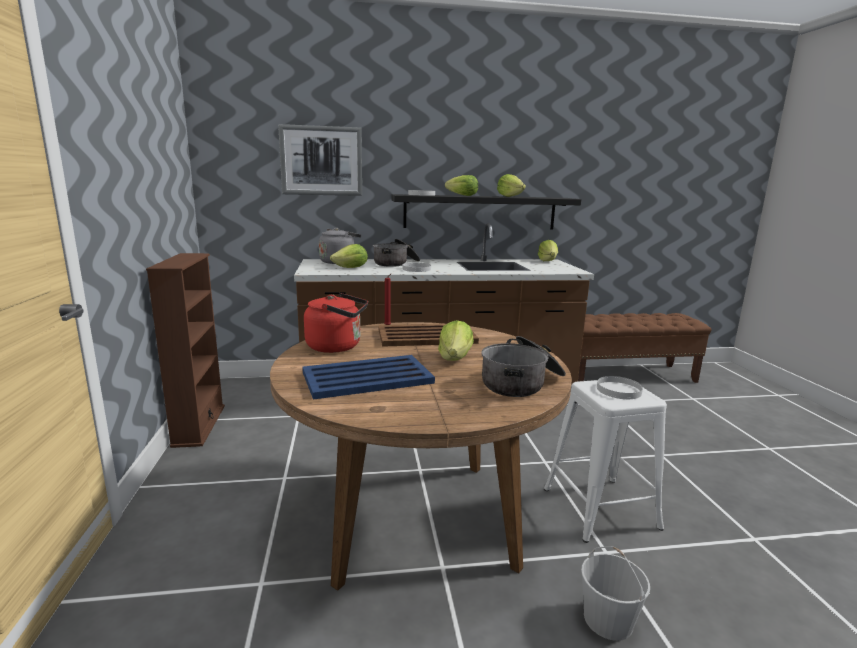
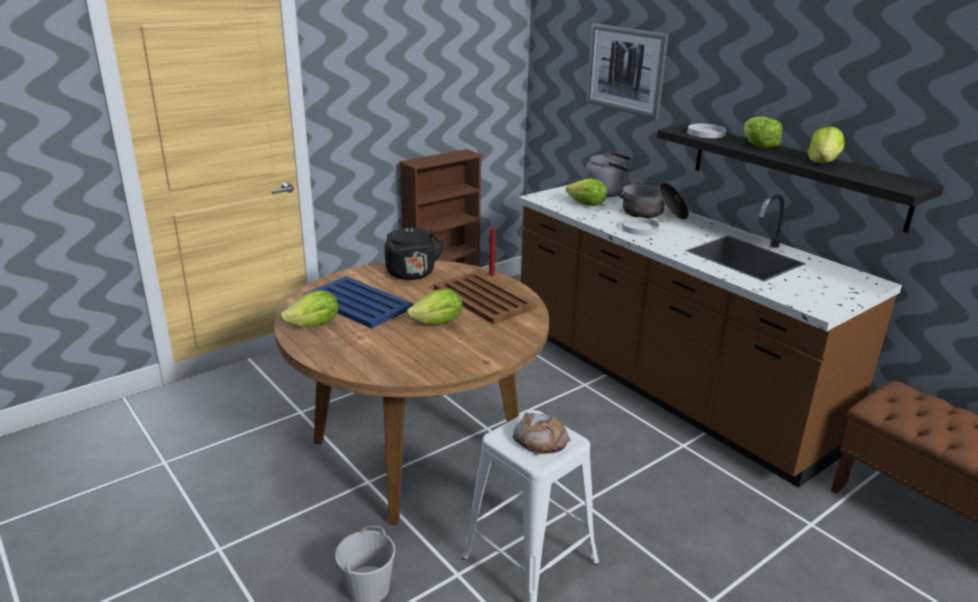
camera: 60 degrees right, 10 degrees up
(337, 346) = (412, 274): red kettle -> black kettle
(522, 383) = (408, 362): cooking pot -> none
(547, 261) = (865, 280): lettuce -> lettuce (314, 325)
(618, 390) = (541, 439): white plate -> bread

